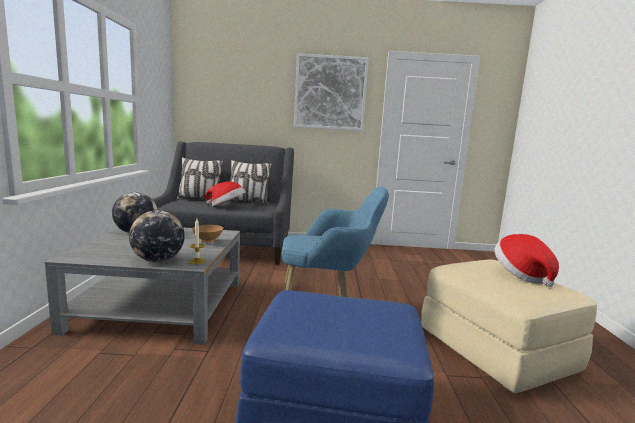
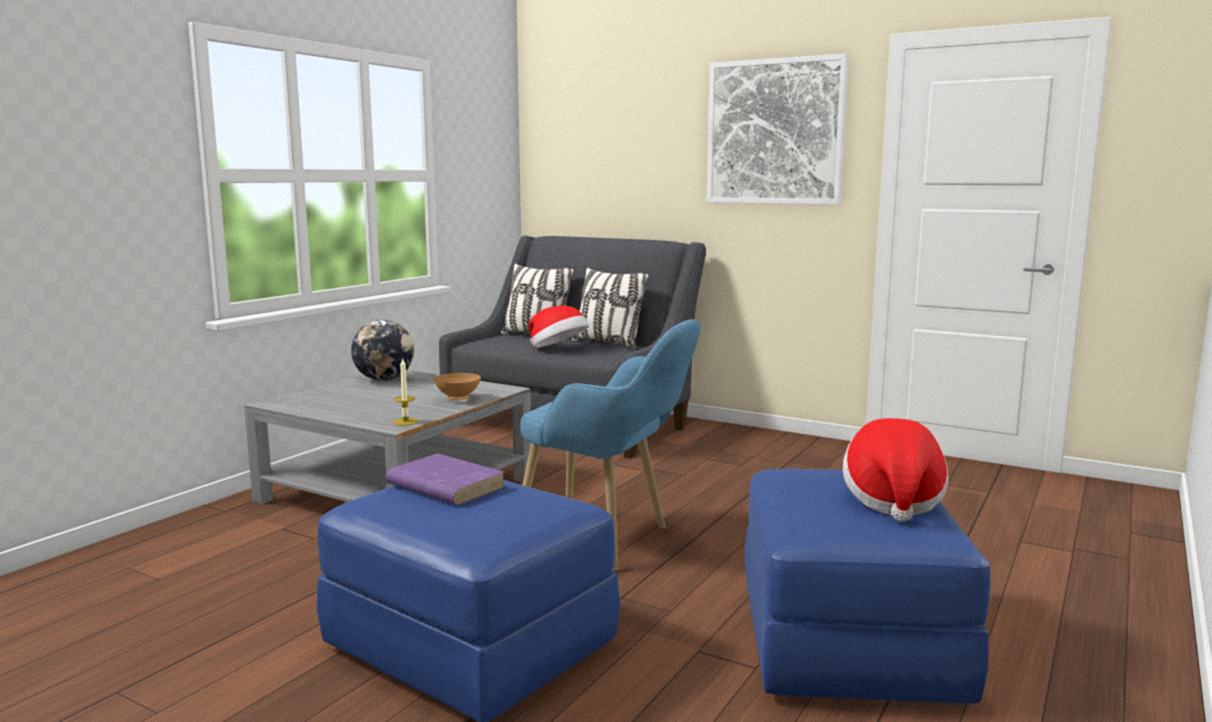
camera: 30 degrees right, 0 degrees up
(158, 260) = (361, 416): globe -> none
(308, 306) = (444, 485): none -> purple book
(497, 351) = (849, 644): beige ottoman -> blue ottoman

